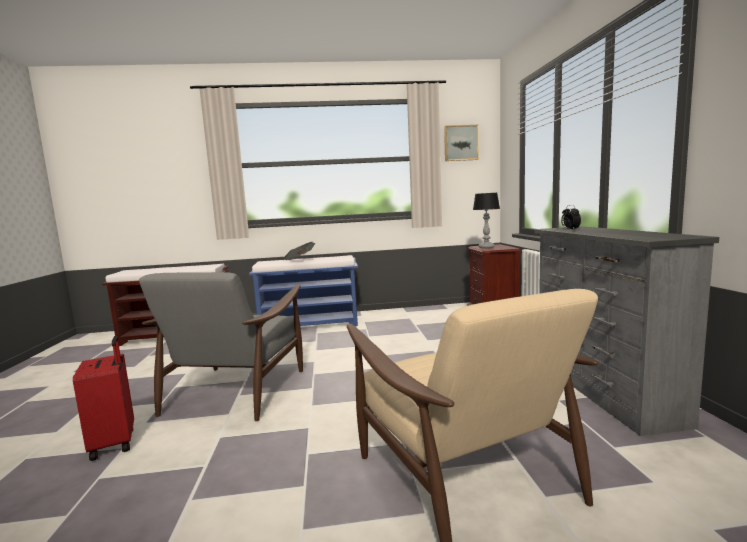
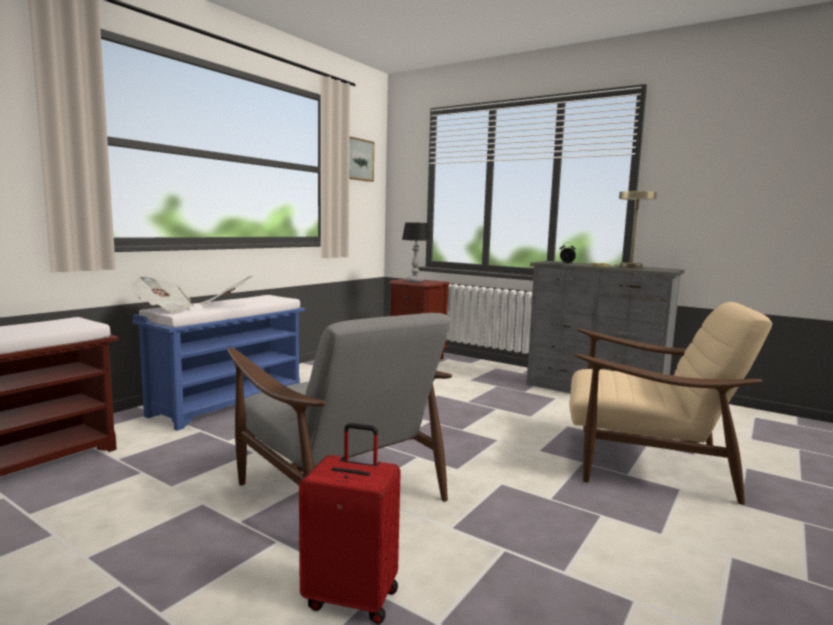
camera: 50 degrees left, 0 degrees up
(264, 262) = (164, 310): none -> newspaper
(622, 234) = (626, 267): none -> beige table lamp

